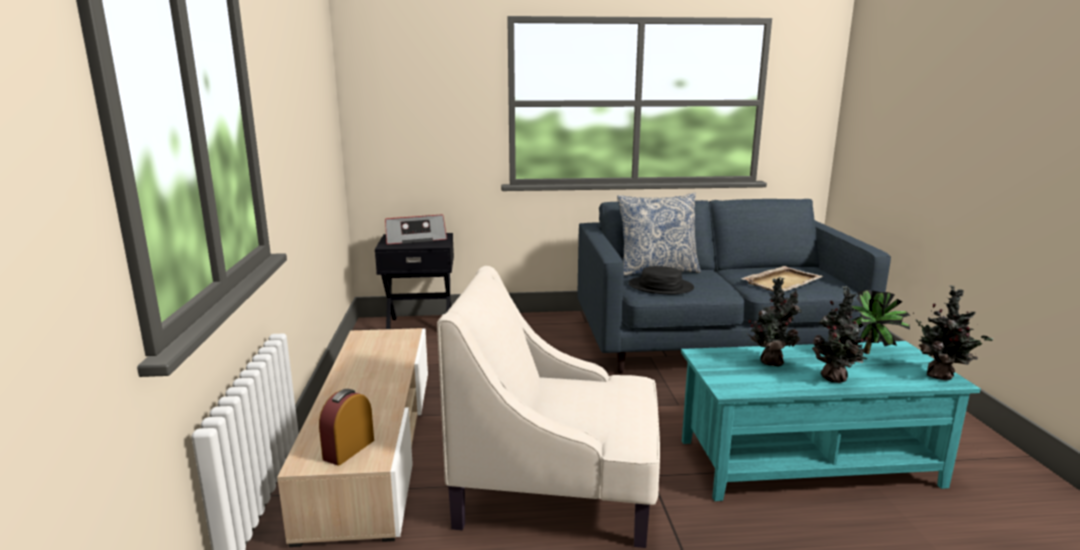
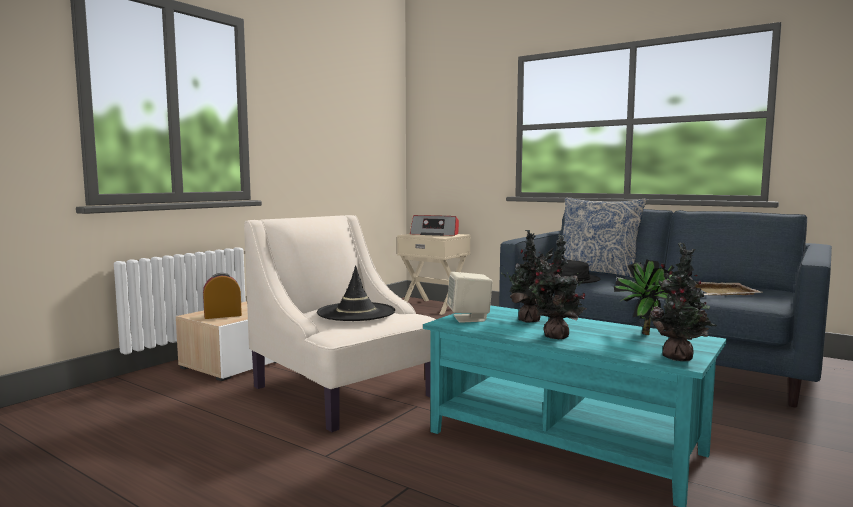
camera: 40 degrees right, 10 degrees down
(420, 326) = (434, 307): black nightstand -> beige nightstand
(592, 399) = (356, 312): none -> black hat
(729, 376) = (469, 318): none -> beige speaker

